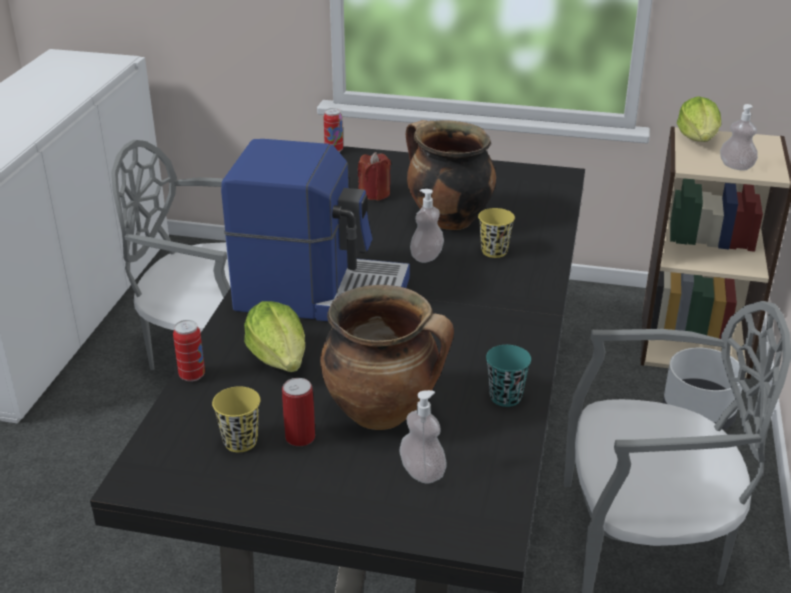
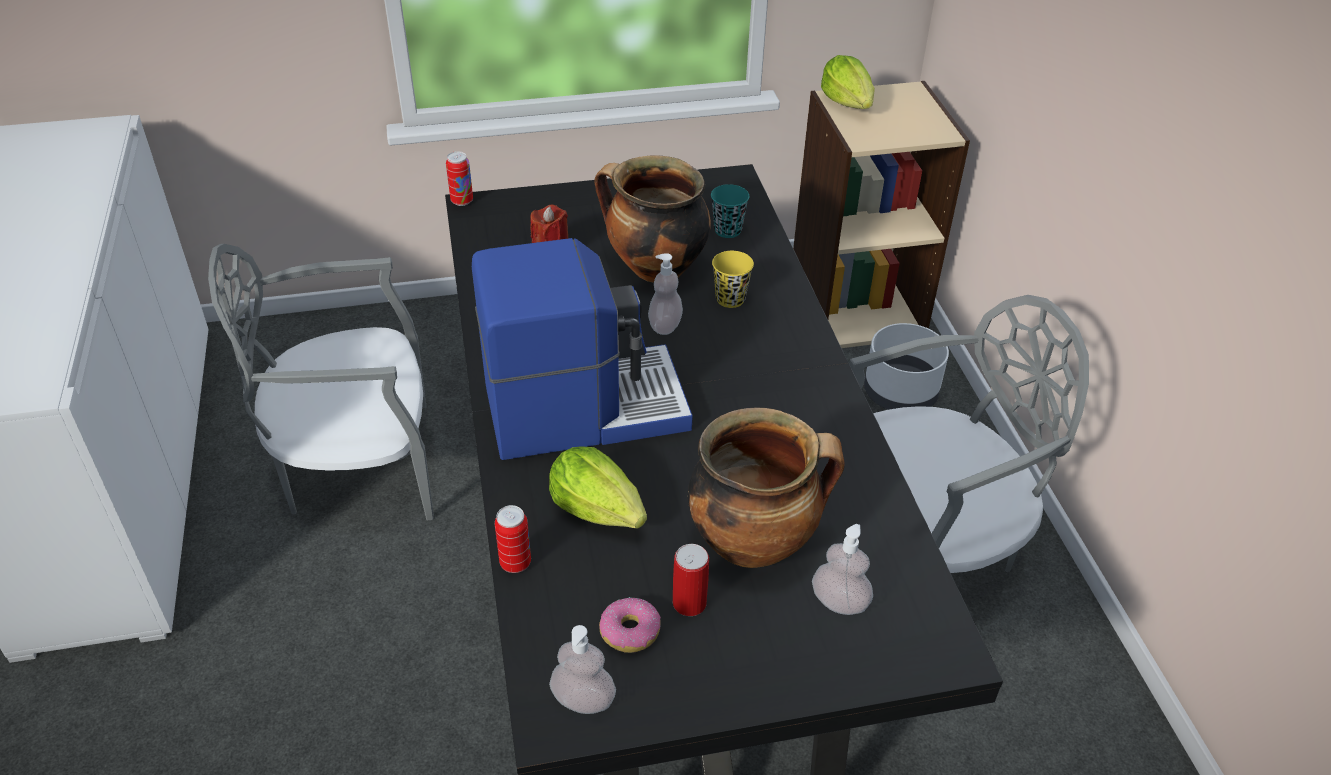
camera: 25 degrees left, 10 degrees up
(240, 441) = (630, 631): yellow cup -> donut
(505, 397) = (859, 482): turquoise cup -> turquoise cup (727, 230)
(736, 166) = (904, 131): soap dispenser -> soap dispenser (583, 700)

